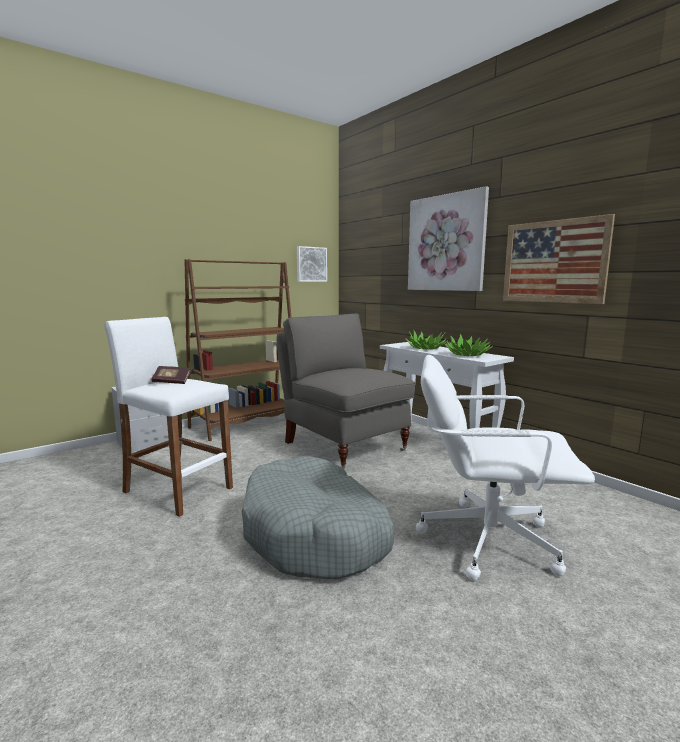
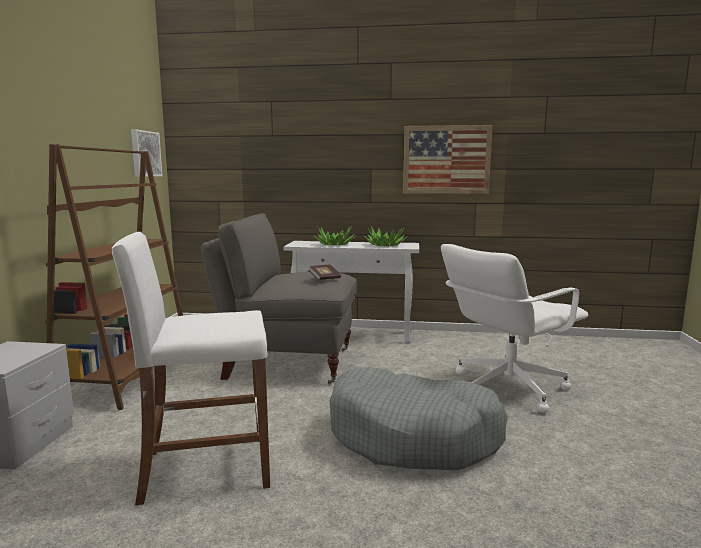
camera: 45 degrees left, 0 degrees up
(171, 382) = (201, 320): book -> book (325, 279)
(446, 243) = (333, 138): picture -> none

